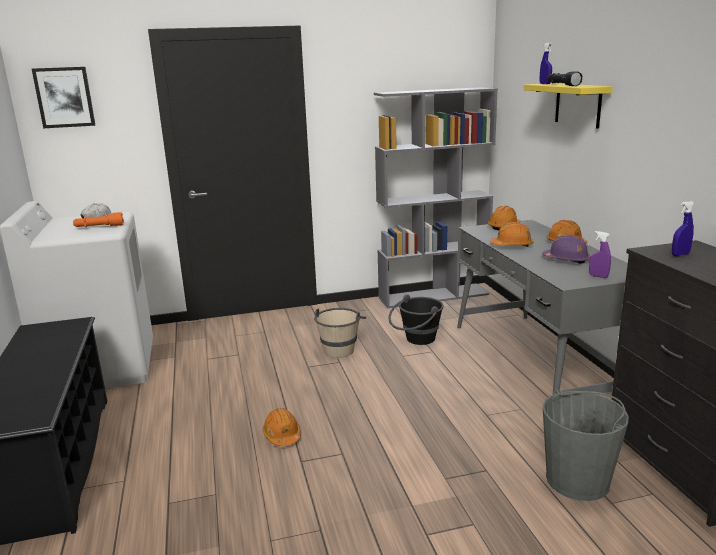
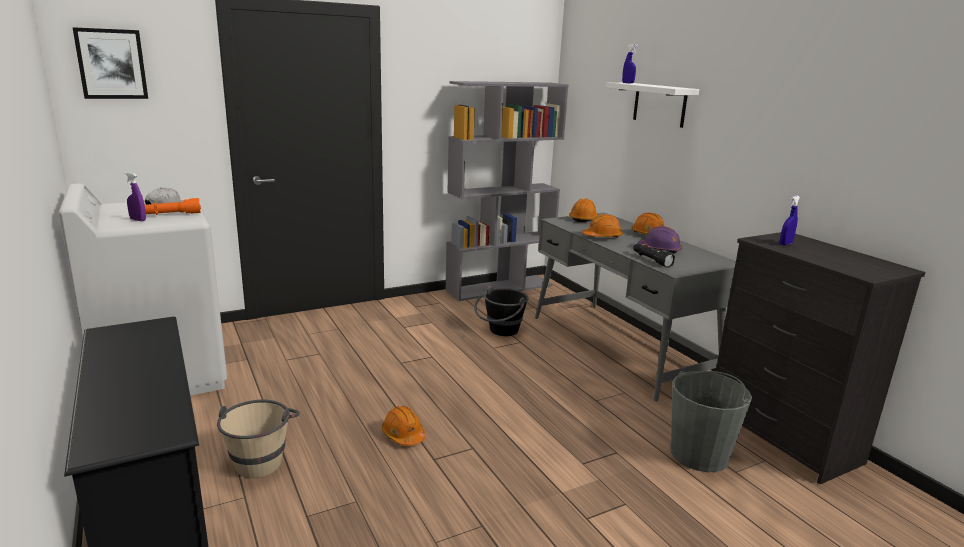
camera: 15 degrees left, 0 degrees up
(340, 348) = (427, 342): beige bucket -> beige bucket (261, 458)
(562, 85) = (649, 85): black flashlight -> black flashlight (651, 260)
(578, 104) = (659, 104): yellow shelf -> white shelf
(598, 276) = (697, 265): purple spray bottle -> purple spray bottle (138, 220)

